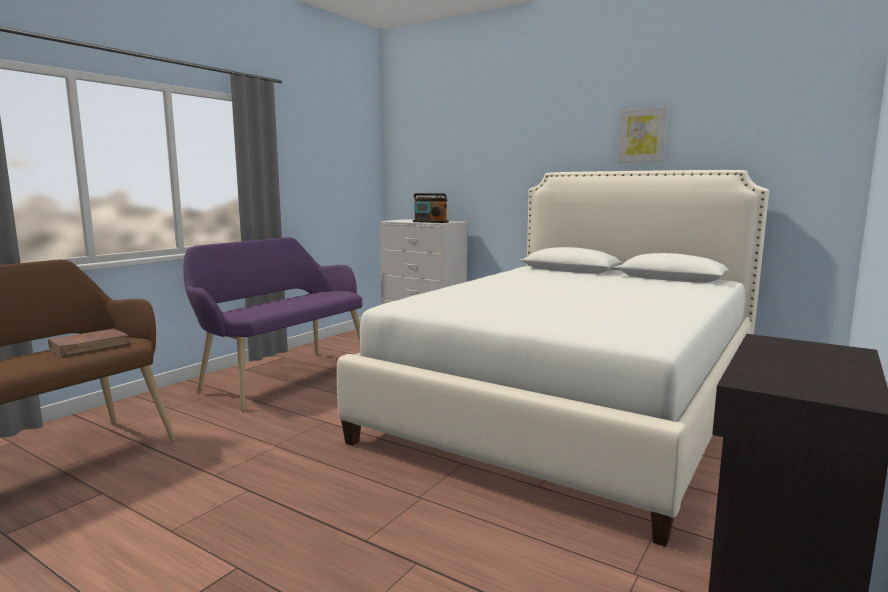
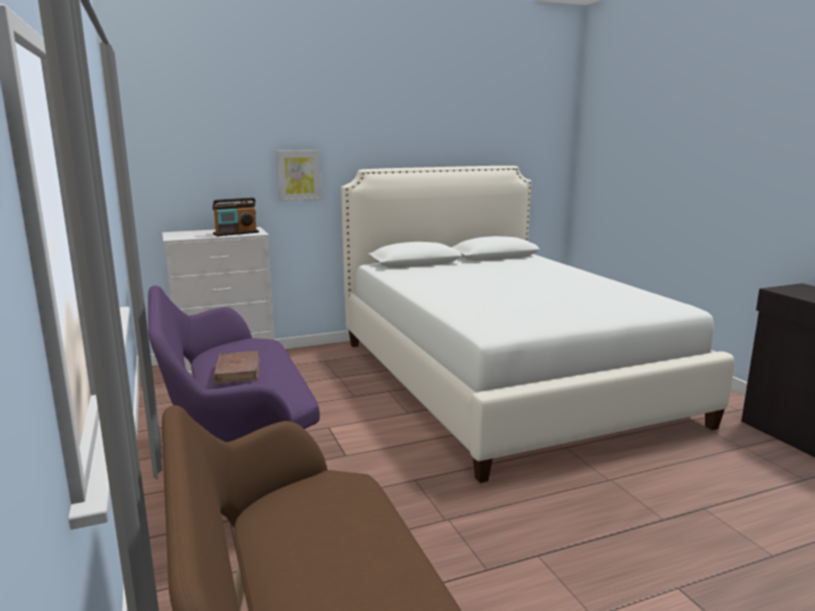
camera: 55 degrees left, 5 degrees up
(90, 346) = (329, 508): brown book -> brown book (237, 370)
(642, 135) = (435, 134): picture -> picture (298, 175)

